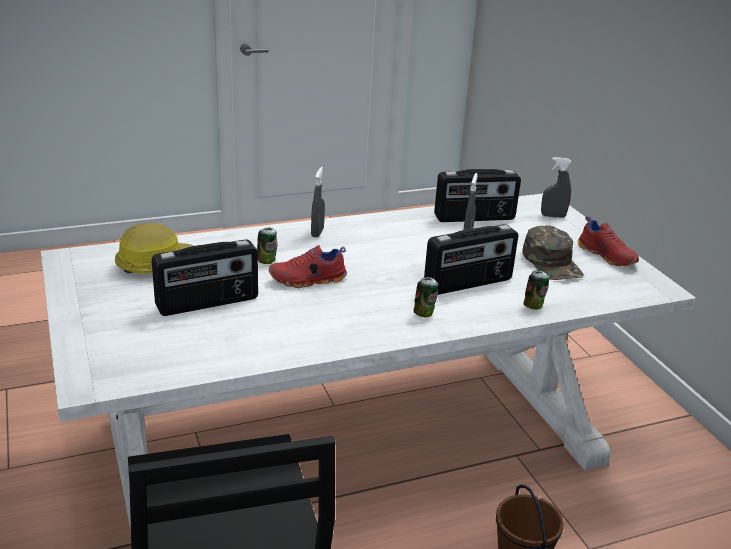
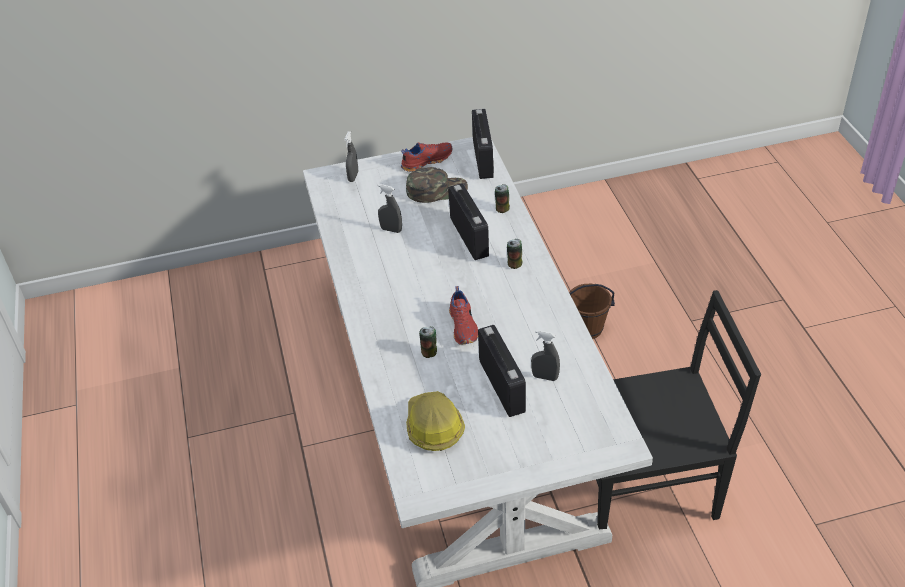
camera: 80 degrees left, 15 degrees up
(317, 232) = (375, 320): grey spray bottle -> grey spray bottle (545, 377)
(474, 218) = (353, 221): radio -> radio (483, 159)

